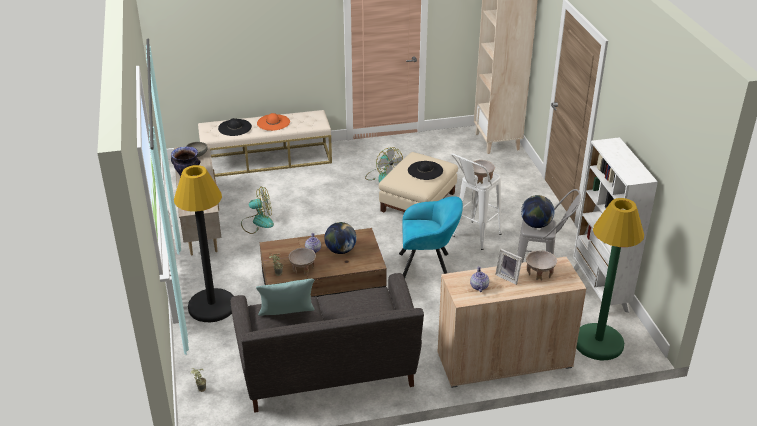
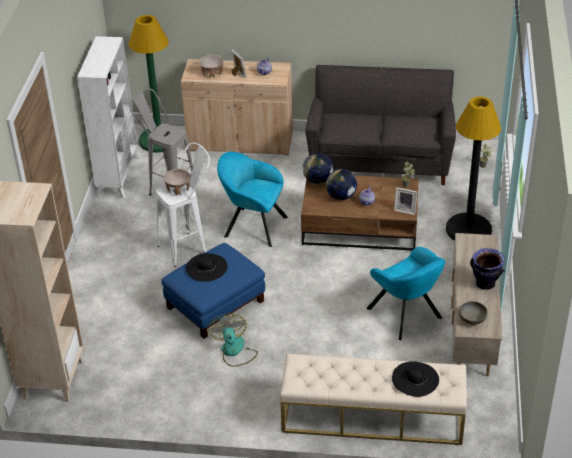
camera: 160 degrees left, 5 degrees up
(257, 222) = (406, 315): fan -> turquoise armchair
(272, 249) = (405, 210): none -> picture frame
(273, 122) = (360, 377): orange hat -> none
(287, 318) = (411, 122): turquoise pillow -> none
(302, 268) = (382, 186): beige bowl -> none
(417, 201) = (215, 305): beige ottoman -> blue ottoman
(536, 225) = (168, 135): globe -> globe (318, 180)

